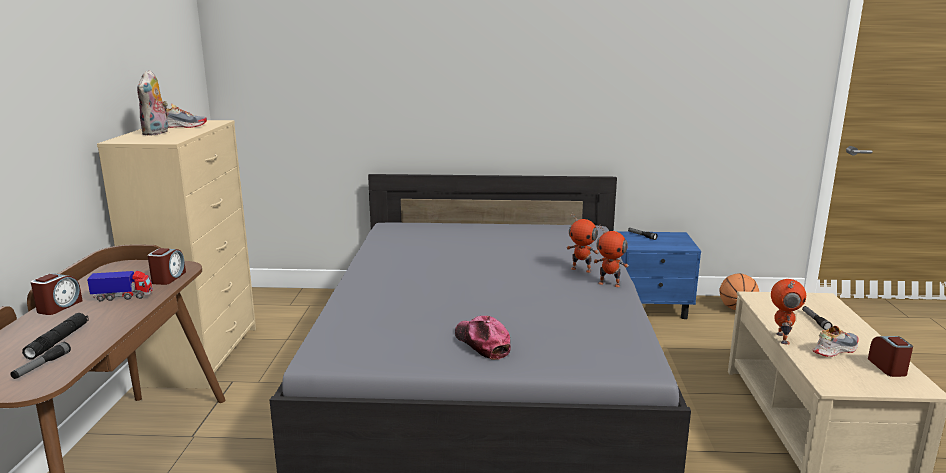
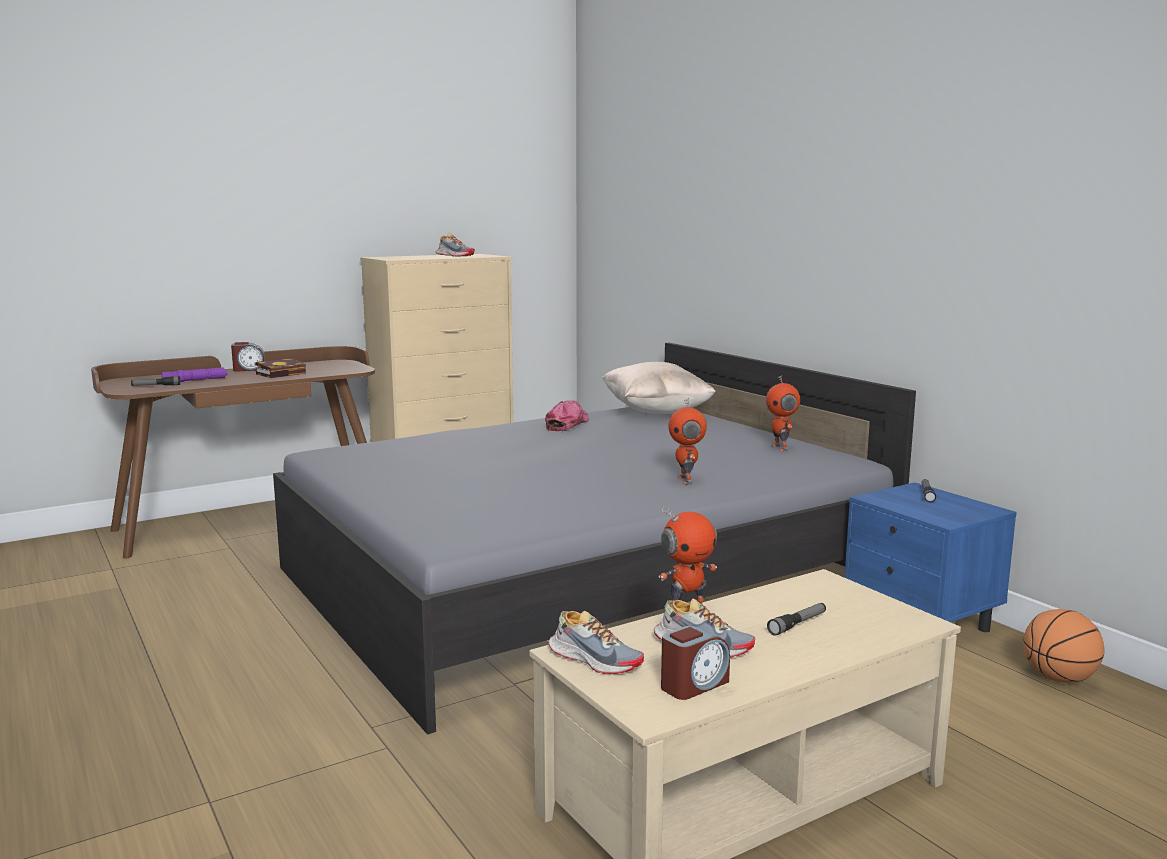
camera: 55 degrees right, 5 degrees down
(58, 341) = (195, 380): black flashlight -> purple flashlight
(123, 297) = (282, 373): toy truck -> book
(157, 133) = (418, 256): plush toy -> none
(168, 278) = (331, 372): alarm clock -> none
(405, 230) = (656, 412): none -> beige pillow
(482, 343) = (412, 484): cap -> cap (567, 424)
(609, 284) = (663, 497): toy robot -> toy robot (781, 448)
(844, 381) = (594, 659): none -> shoe

